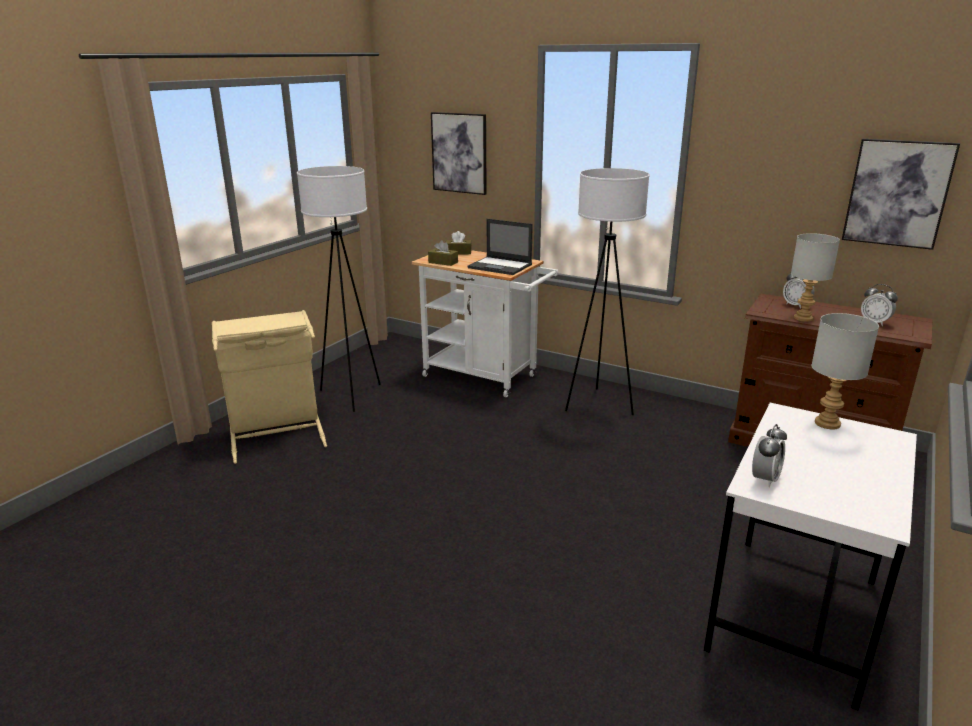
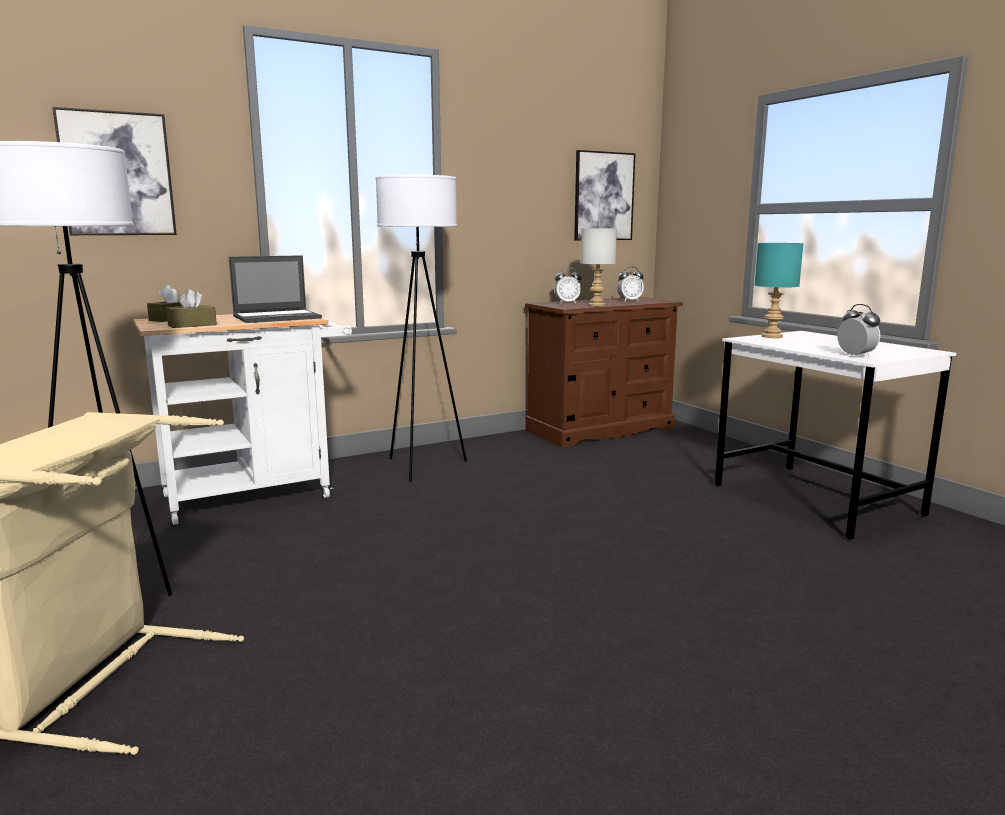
camera: 60 degrees left, 10 degrees down
(826, 423) = (772, 336): grey table lamp -> turquoise table lamp

